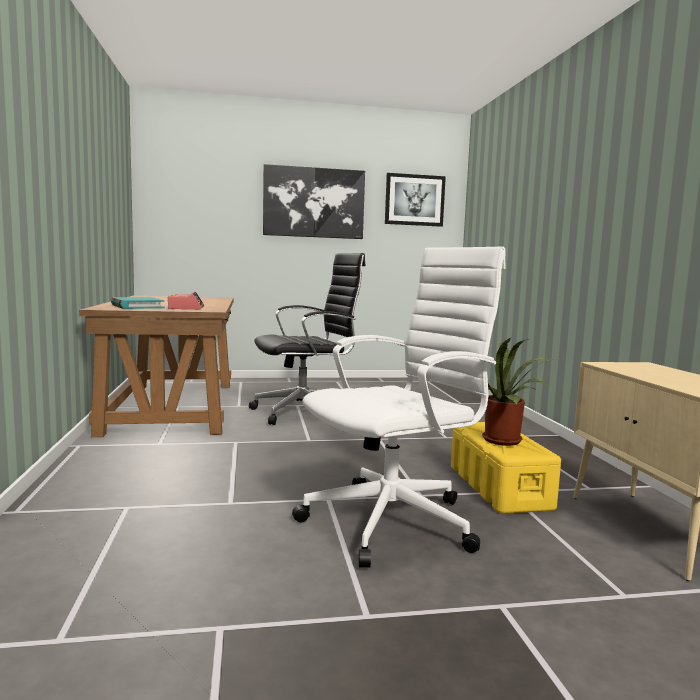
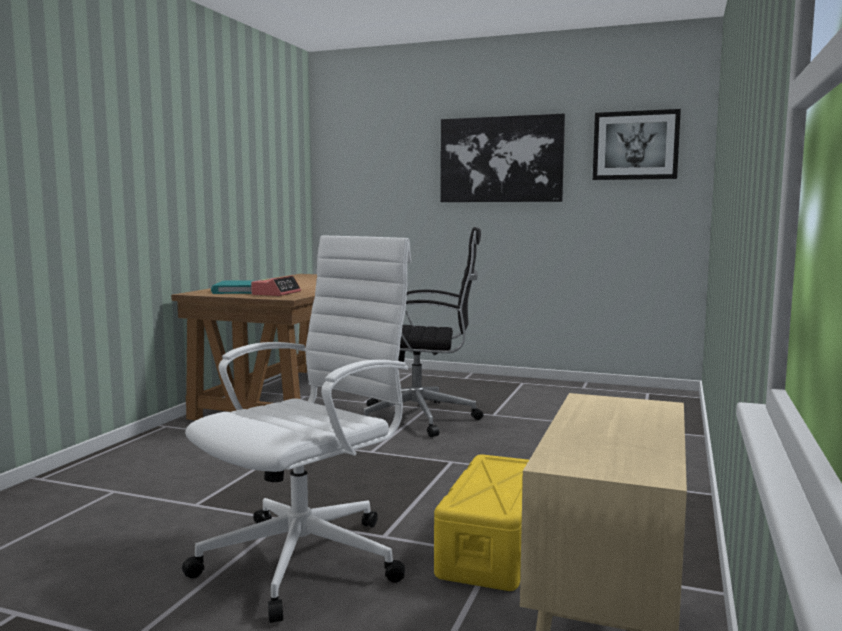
camera: 30 degrees right, 0 degrees up
(395, 521) = (308, 558): white office chair -> white office chair turned 45 degrees counterclockwise
(506, 440) = (489, 487): potted plant -> none

